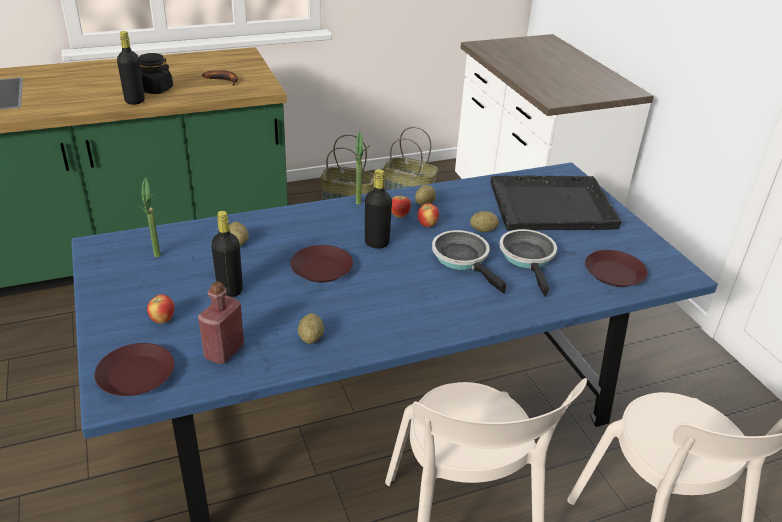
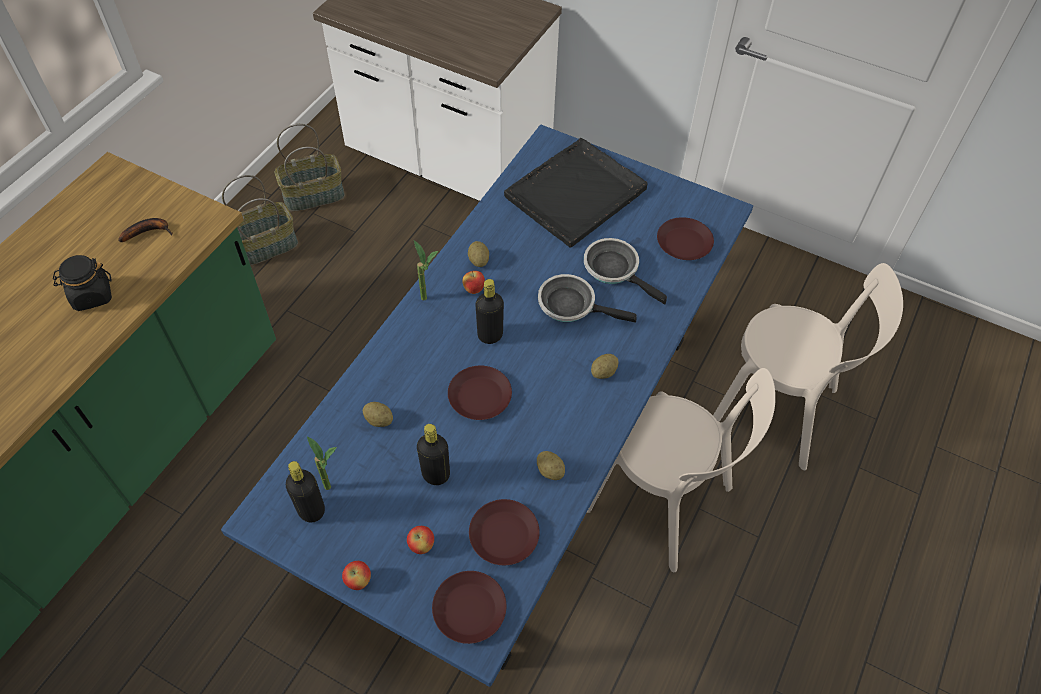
camera: 40 degrees left, 20 degrees up
(135, 101) = (95, 328): black bottle -> black bottle (311, 510)
(224, 351) = (504, 534): red bottle -> brown plate
(427, 225) = (506, 285): apple -> apple (358, 581)
(483, 230) = (554, 260): potato -> potato (603, 372)

